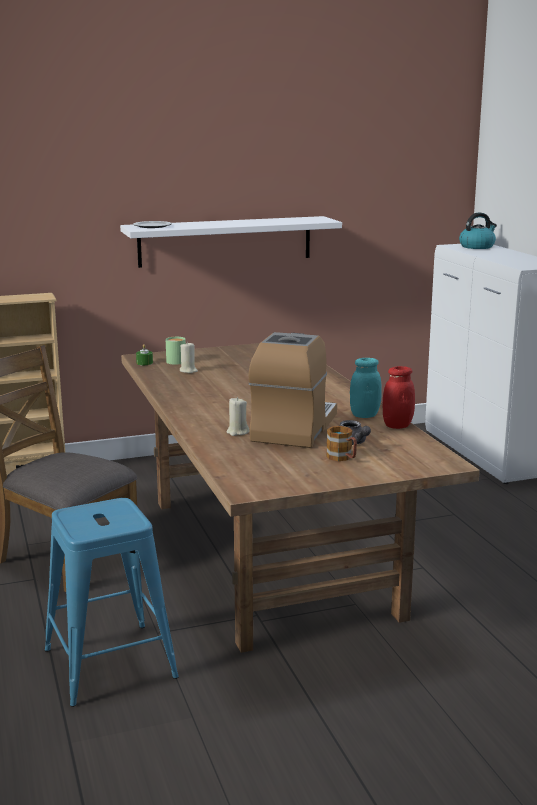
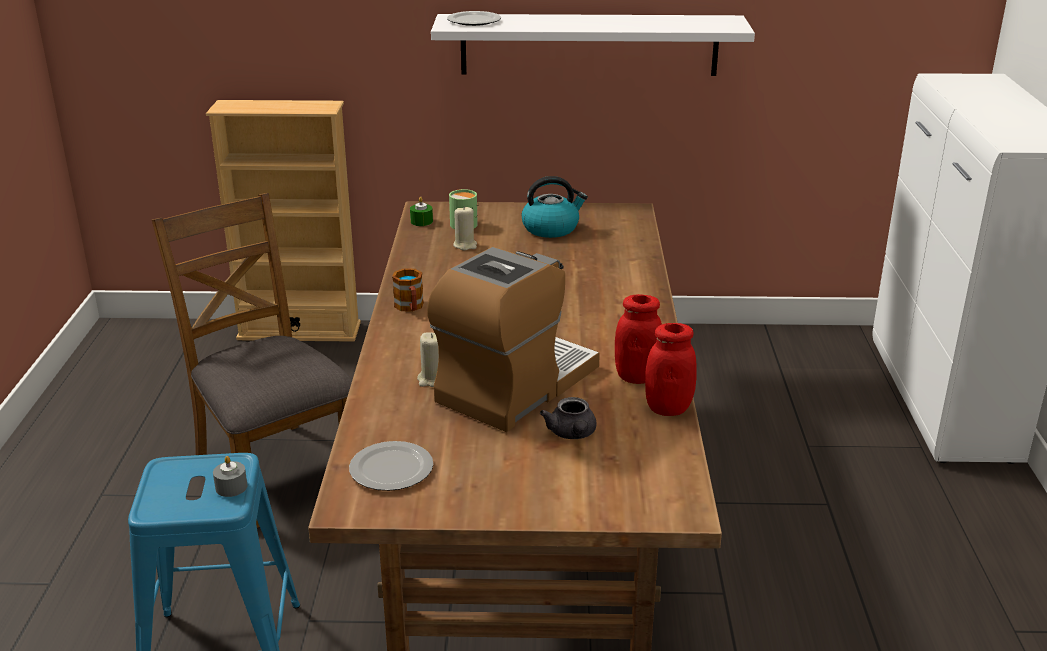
camera: 20 degrees right, 10 degrees up
(128, 514) = (231, 487): none -> grey candle
(255, 472) = (392, 468): none -> plate
(342, 458) = (534, 463): mug -> mug (410, 307)
(364, 415) = (637, 377): turquoise jar -> red jar
(477, 246) = (980, 84): kettle -> kettle (551, 228)

